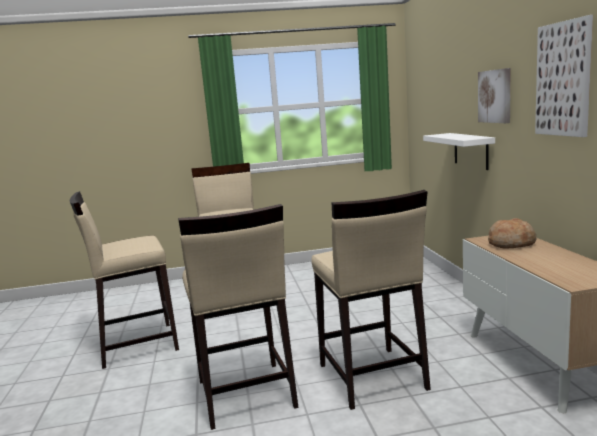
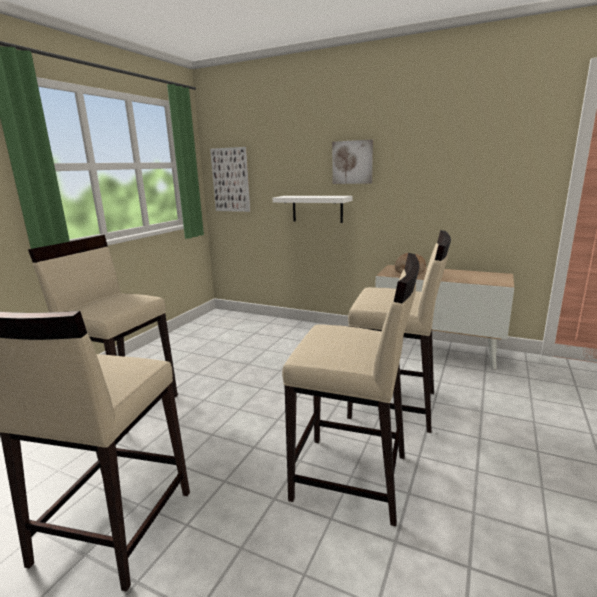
camera: 55 degrees left, 5 degrees up
(563, 79) = (435, 149): picture -> picture (231, 180)

